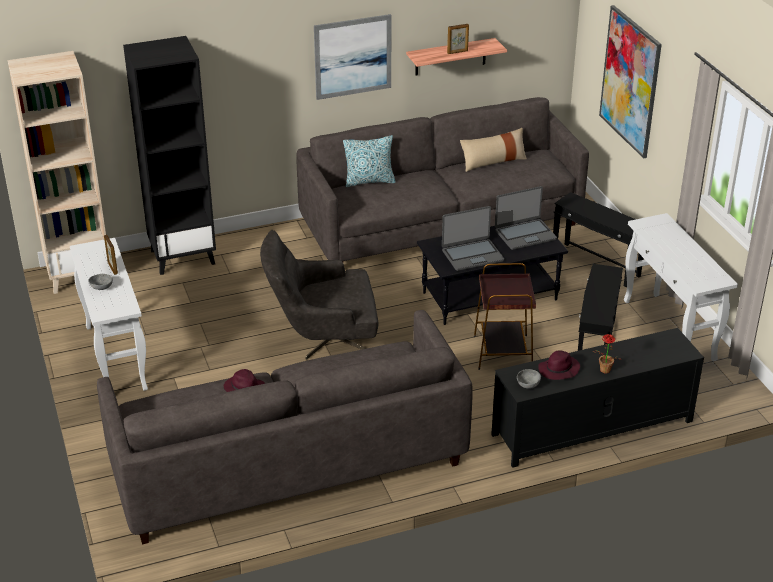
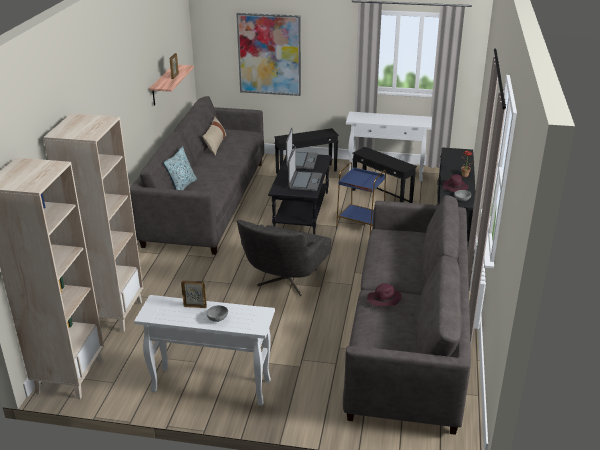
camera: 60 degrees left, 5 degrees down
(183, 257) = (113, 314): black bookcase -> beige bookcase
(353, 56) = (132, 101): picture -> none
(502, 352) = (360, 225): brown side table -> blue side table

